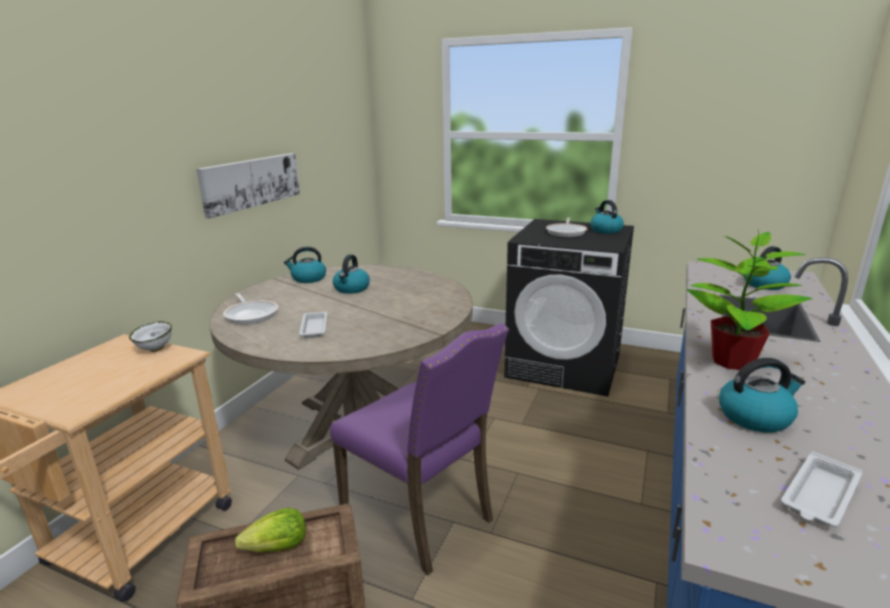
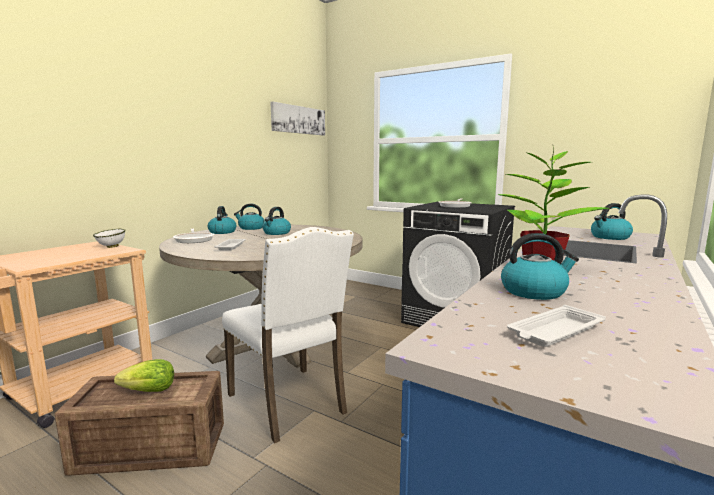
camera: 10 degrees right, 10 degrees down
(251, 182) = (218, 156): picture -> picture (298, 120)
(421, 516) = (290, 403): purple chair -> white chair
(605, 230) = (488, 206): kettle -> kettle (222, 232)

